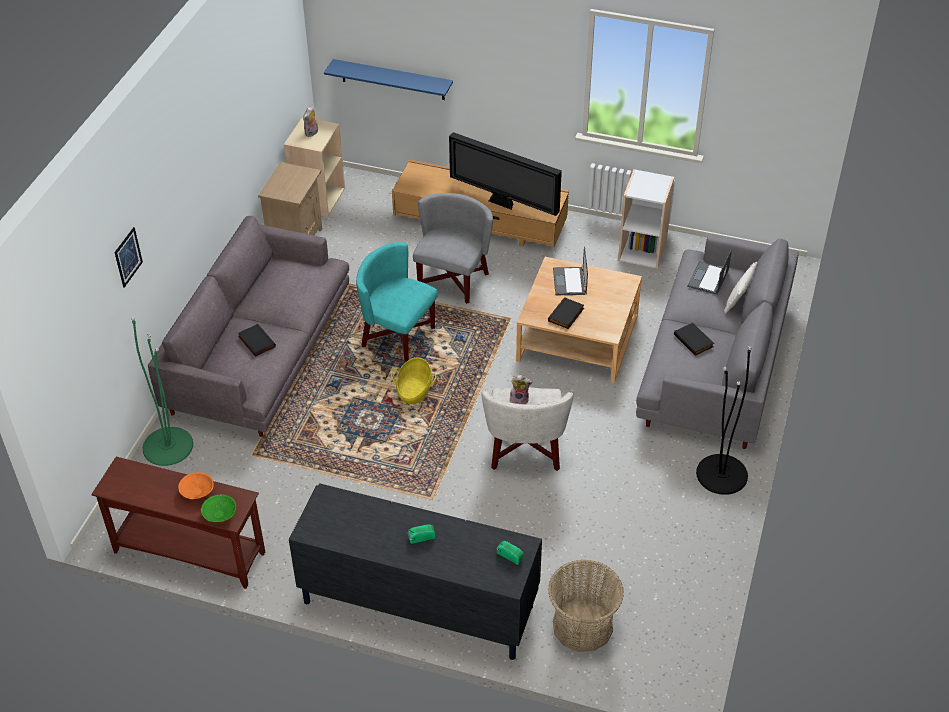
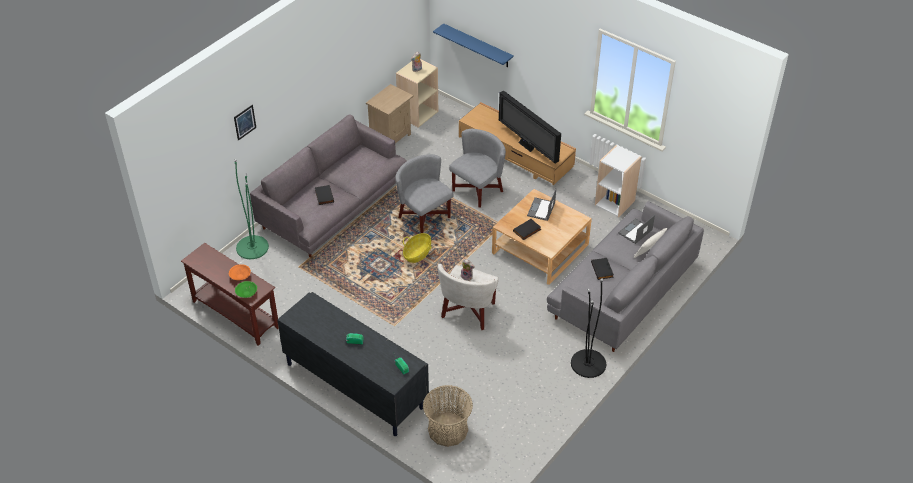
camera: 20 degrees right, 0 degrees up
(398, 335) = (424, 216): turquoise armchair -> grey armchair

